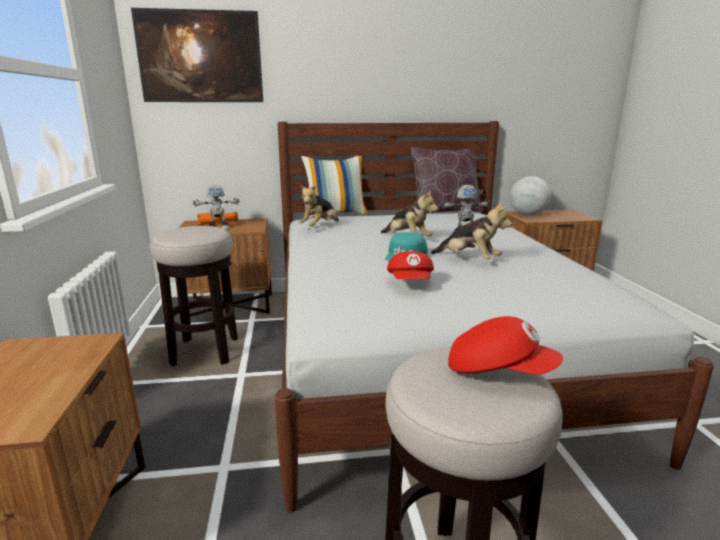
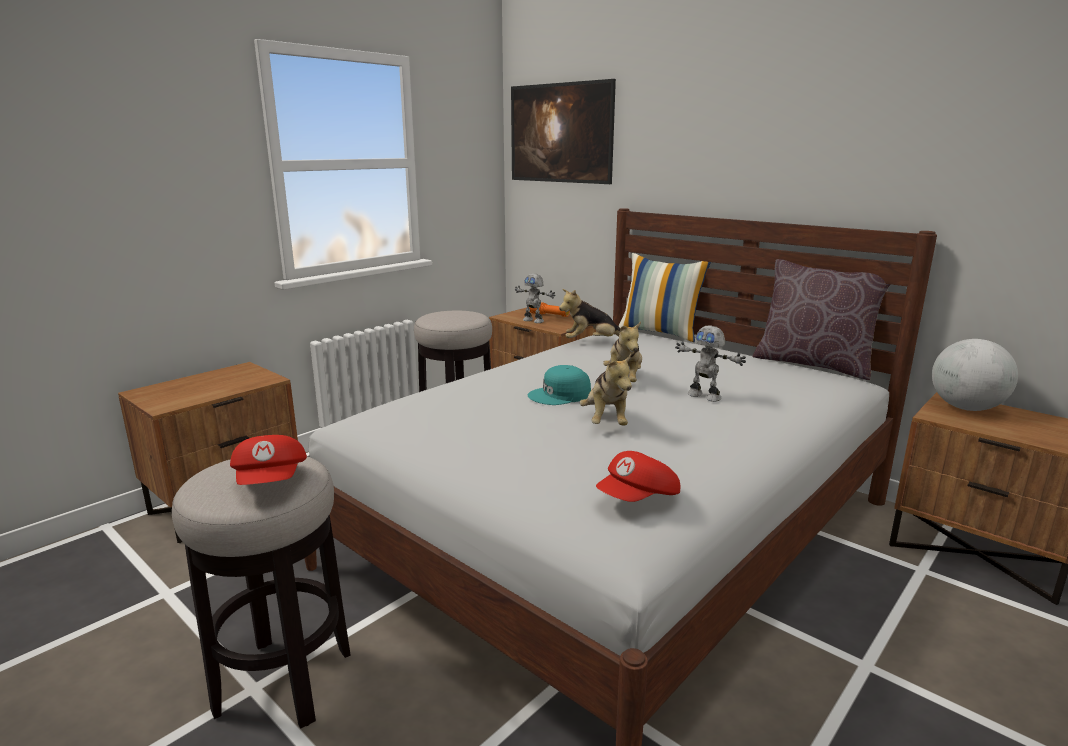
camera: 50 degrees right, 0 degrees up
(411, 283) = (484, 417): red cap -> red cap (638, 499)

